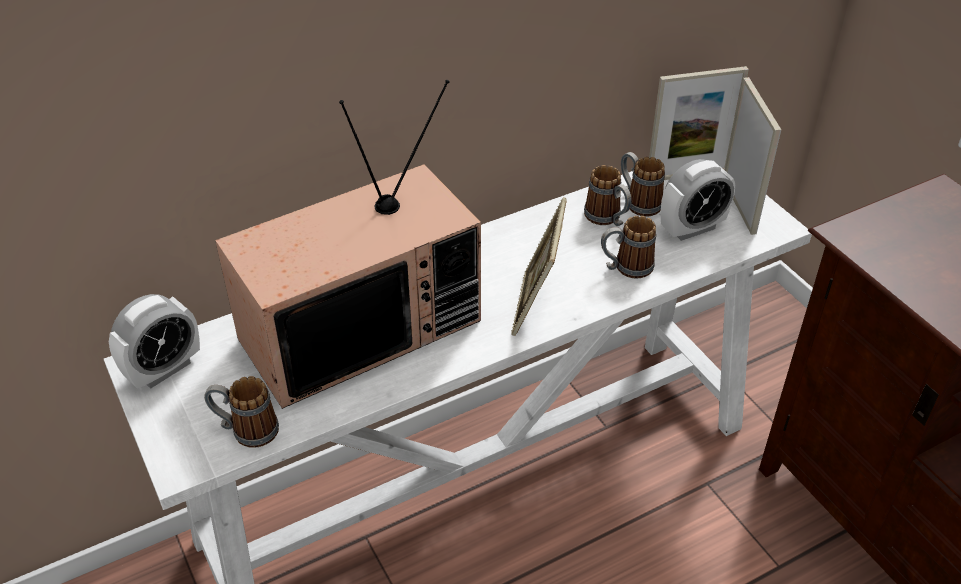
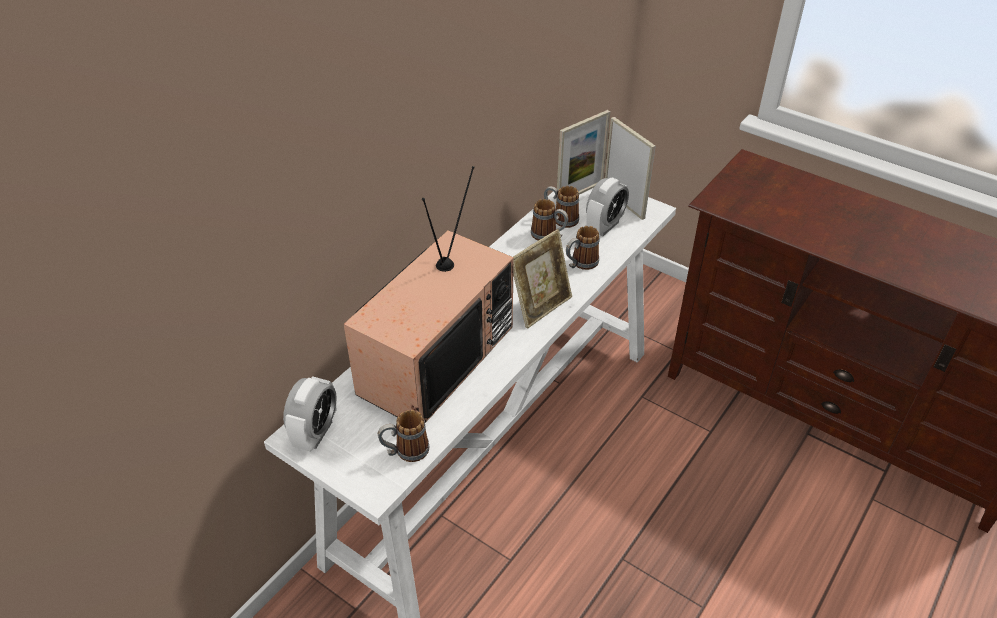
camera: 25 degrees left, 0 degrees up
(536, 306) = (541, 306): picture frame -> picture frame turned 120 degrees counterclockwise

